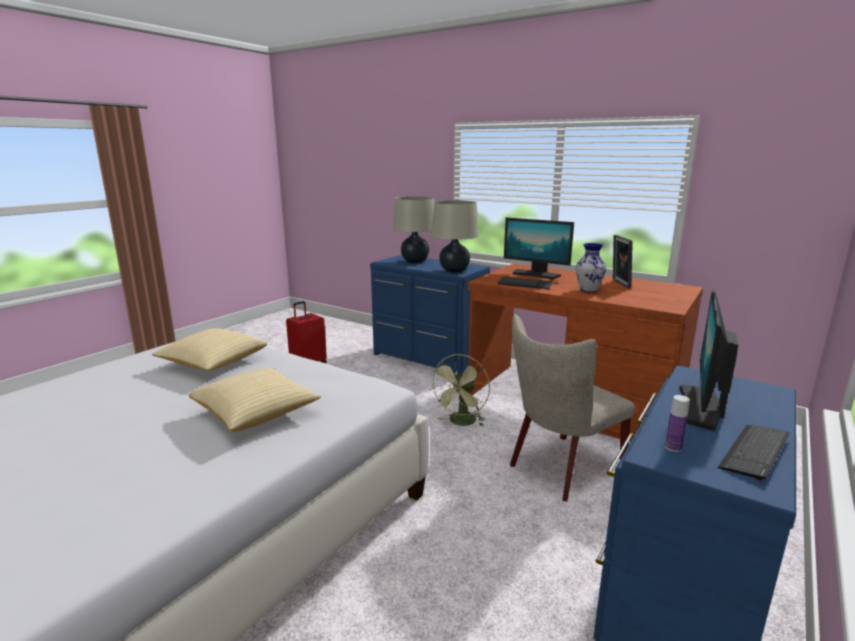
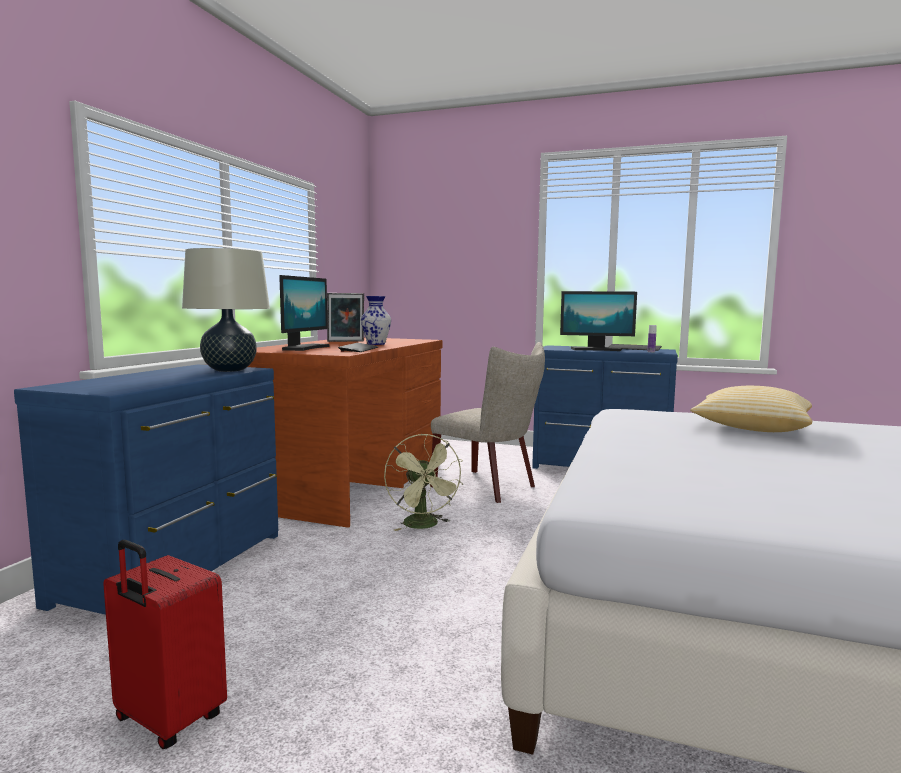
camera: 105 degrees left, 10 degrees down
(213, 364) = (695, 467): pillow -> none
(415, 261) = (124, 381): beige table lamp -> none
(461, 423) = (424, 526): green fan -> green fan turned 60 degrees clockwise

